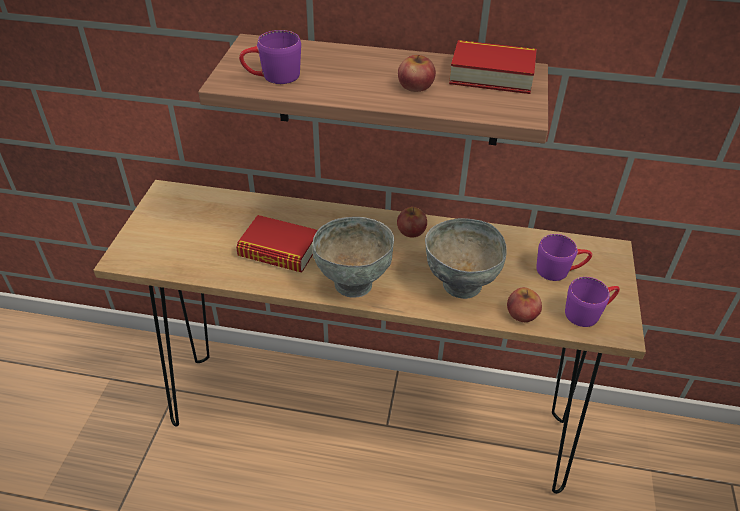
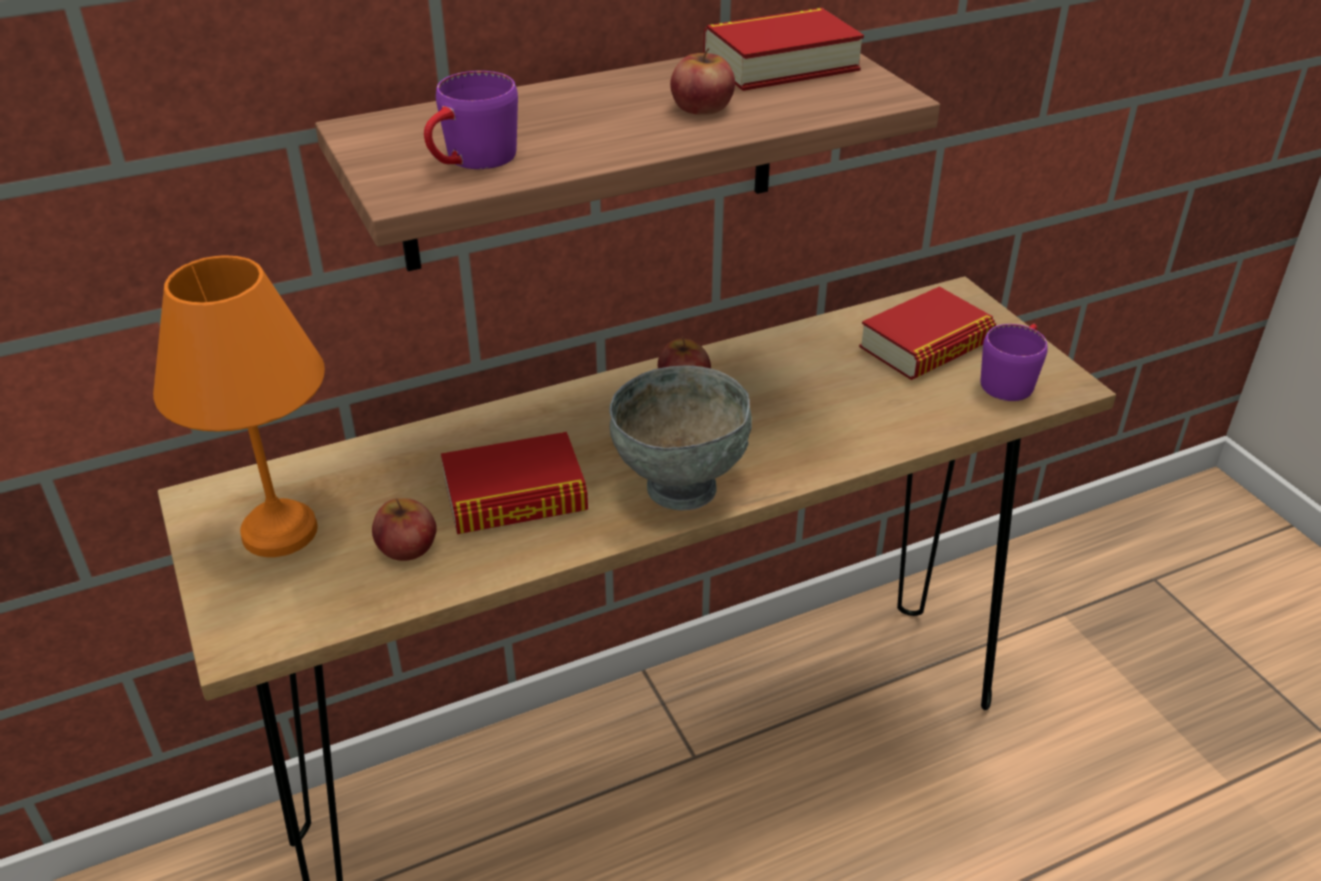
camera: 35 degrees left, 5 degrees down
(176, 220) = (277, 534): none -> orange table lamp
(460, 285) = (828, 420): grey bowl -> none
(522, 313) = (939, 418): apple -> apple (407, 546)
(560, 270) = (925, 345): purple mug -> book

